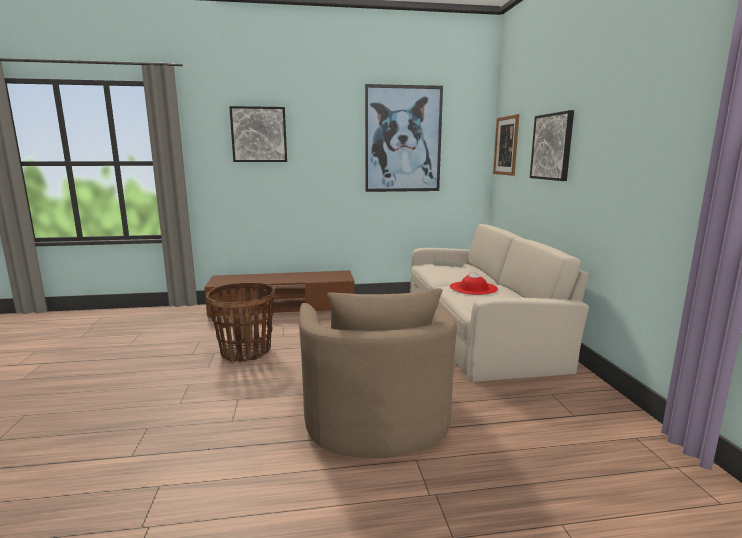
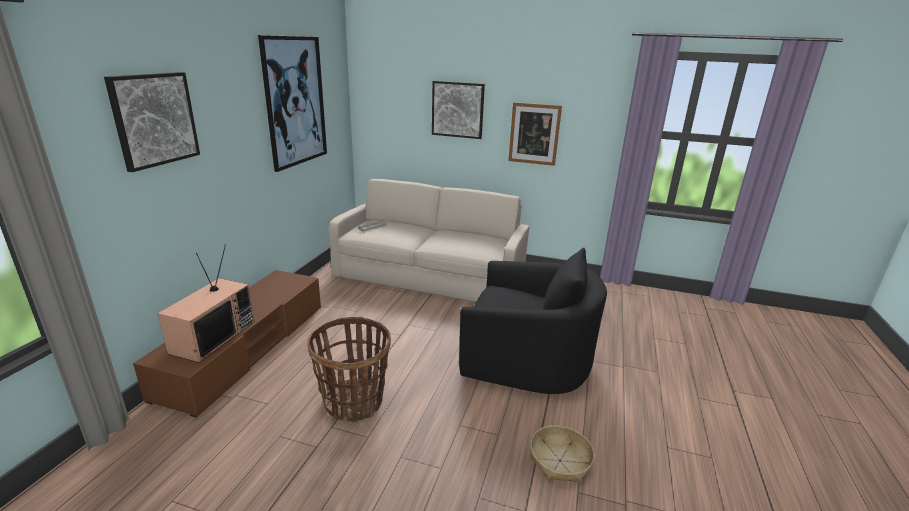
camera: 65 degrees left, 10 degrees up
(204, 465) = (560, 460): none -> basket
(250, 280) = (213, 336): none -> television
(373, 412) = (526, 359): beige armchair -> black armchair
(473, 288) = (448, 240): red hat -> none
(506, 145) = (379, 101): picture -> picture (534, 134)

